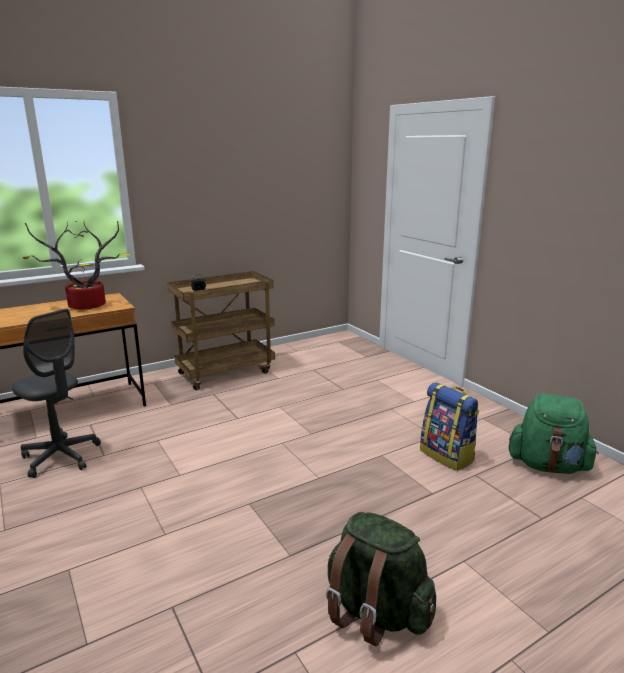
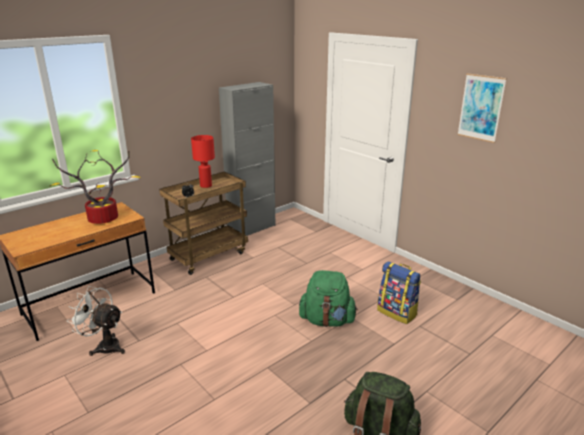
camera: 10 degrees left, 5 degrees up
(61, 457) = (104, 346): grey office chair -> white fan
(226, 284) = (206, 185): none -> red table lamp
(288, 348) = (251, 228): none -> grey cabinet
(548, 466) = (466, 313): green backpack -> green backpack (327, 320)
(576, 177) = (481, 107): none -> picture

